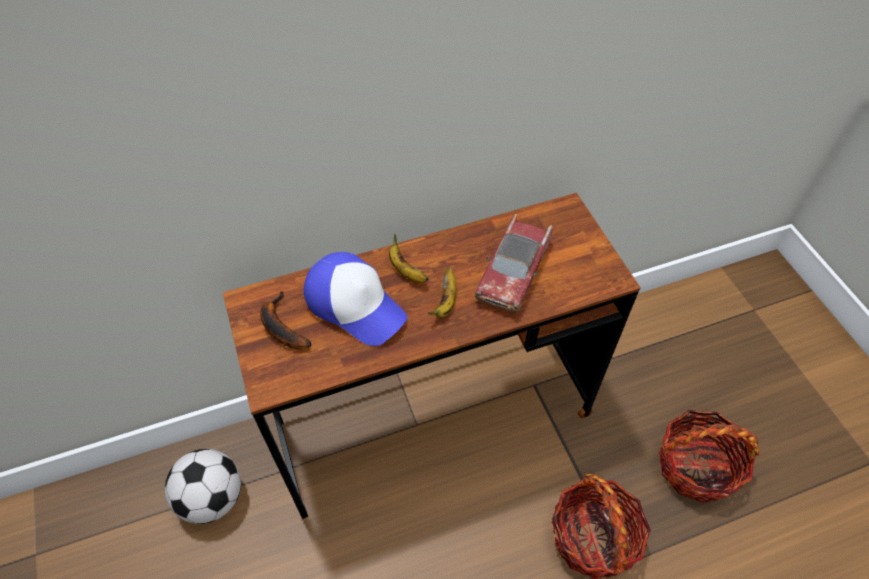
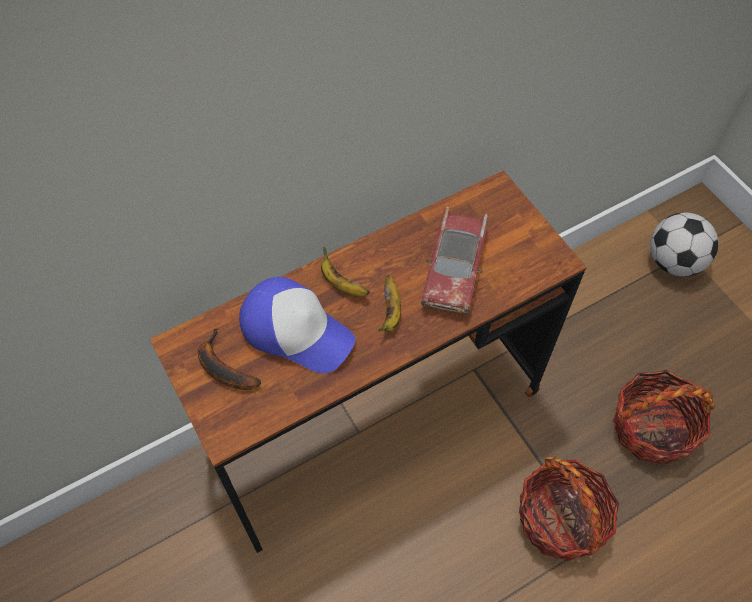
camera: 10 degrees left, 5 degrees up
(212, 498) = (155, 548): football -> football (673, 262)

